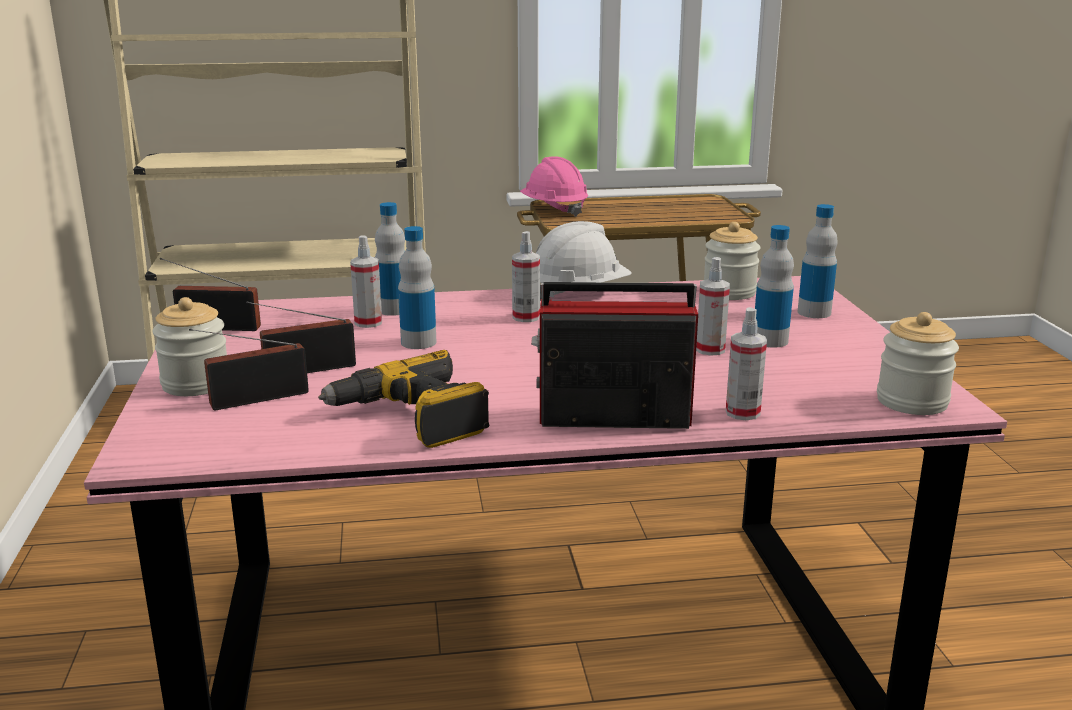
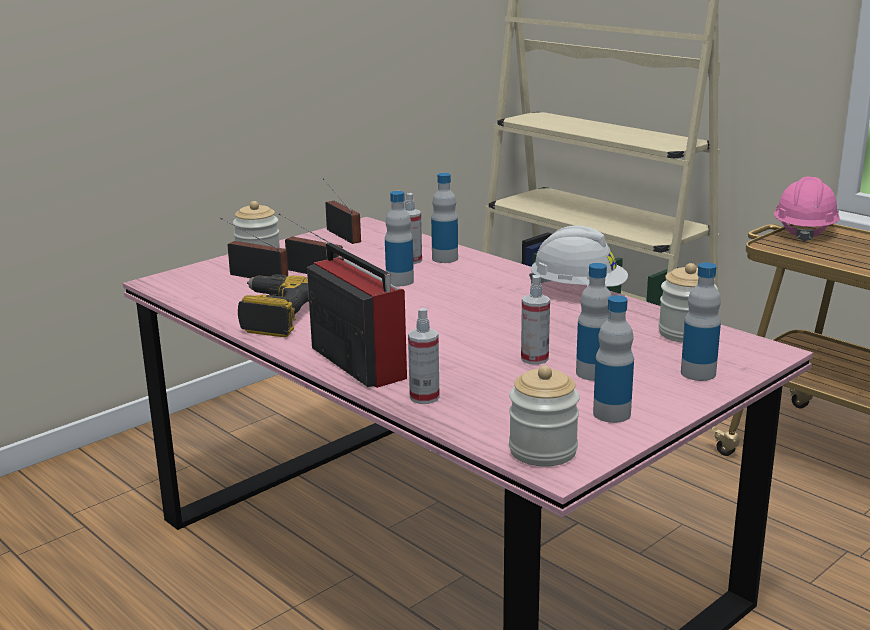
camera: 55 degrees right, 0 degrees up
(526, 317) = (497, 292): spray bottle -> none
(861, 359) = (611, 414): none -> bottle

